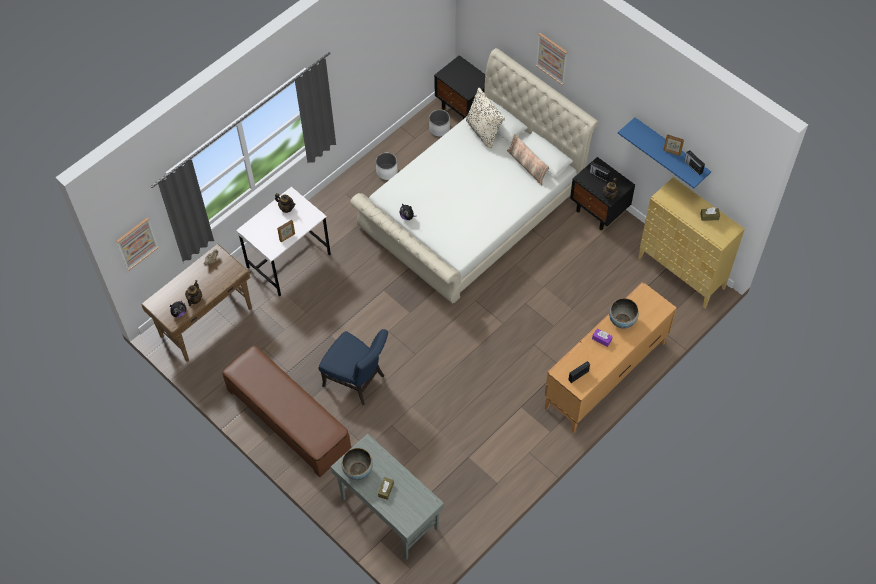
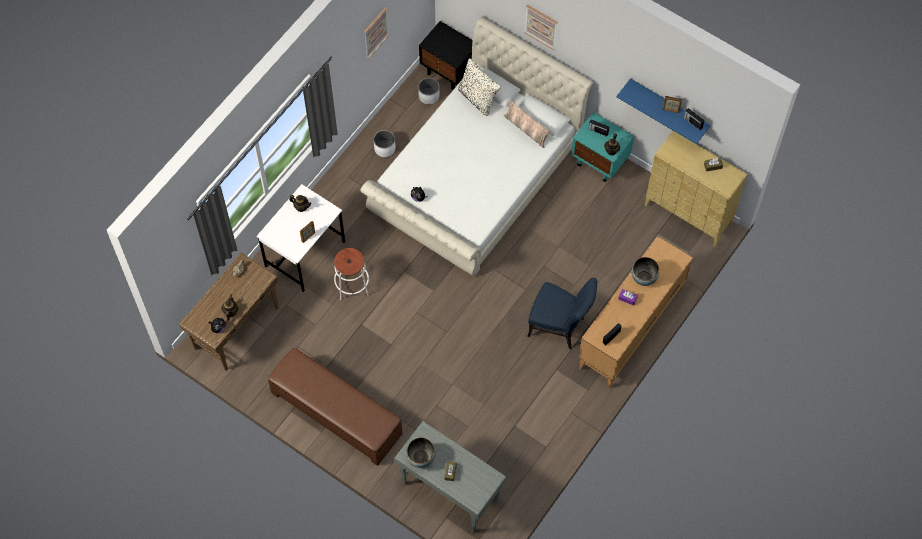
camera: 10 degrees left, 5 degrees up
(137, 243) = (172, 269): picture -> picture (375, 32)
(329, 296) = (352, 285): none -> white stool
(357, 381) = (395, 366): blue chair -> blue chair (559, 327)
(599, 211) = (600, 162): black nightstand -> turquoise nightstand

